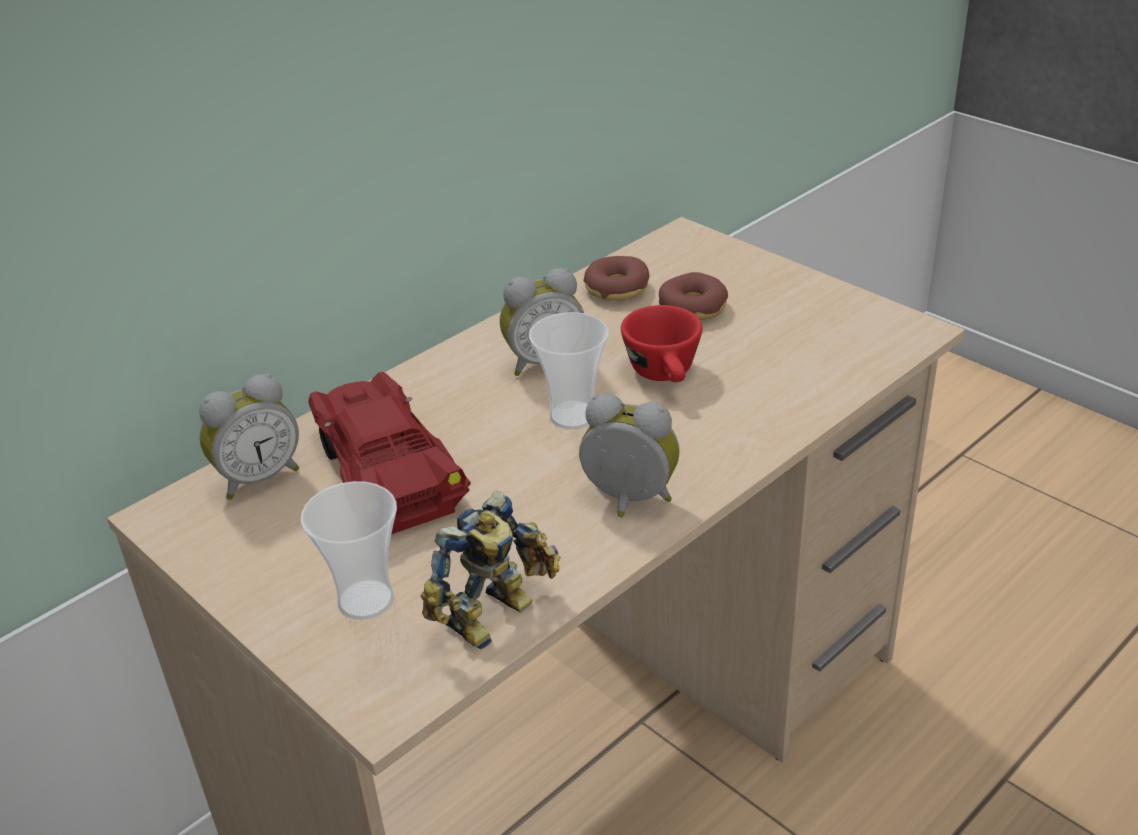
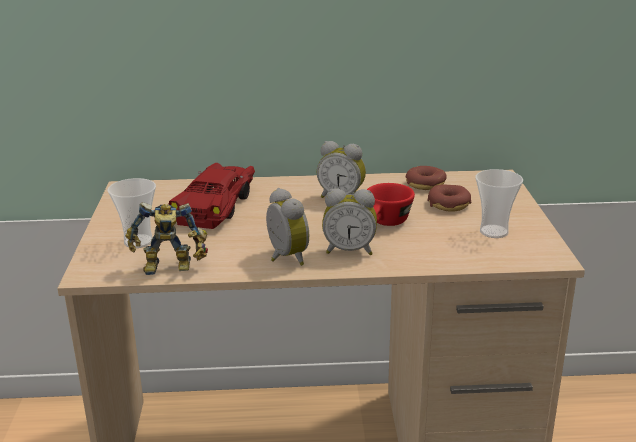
camera: 40 degrees right, 10 degrees down
(258, 477) = (171, 190): alarm clock -> alarm clock (349, 250)
(573, 416) = (319, 220): cup -> cup (494, 232)

